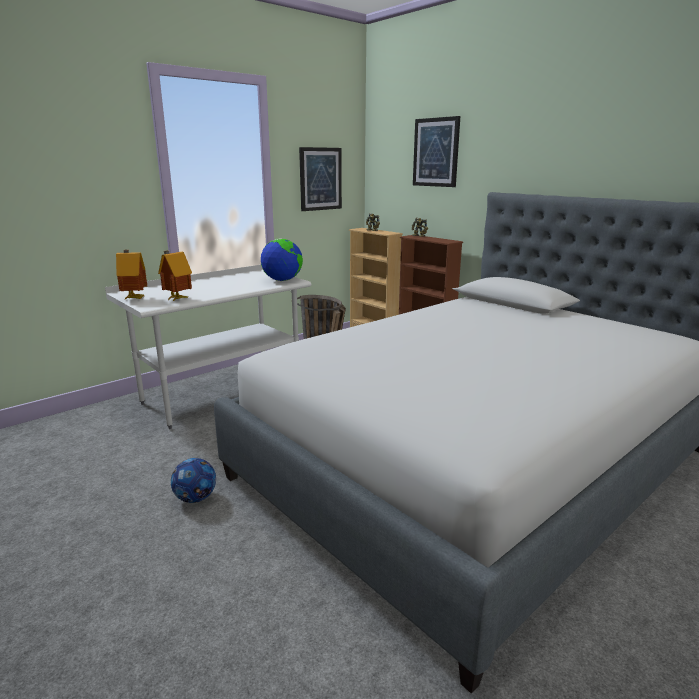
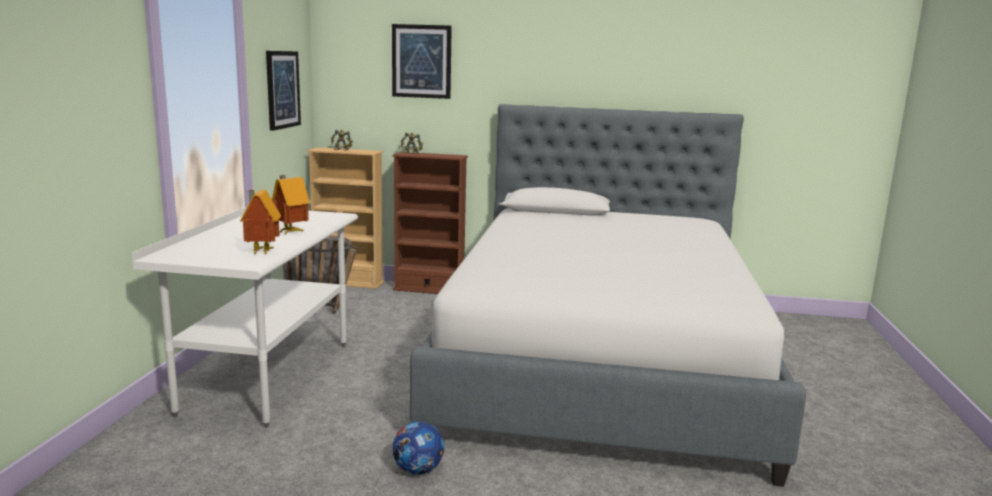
camera: 40 degrees left, 5 degrees down
(135, 298) = (201, 260): toy house -> toy house (290, 232)
(282, 280) = (324, 216): globe -> none

